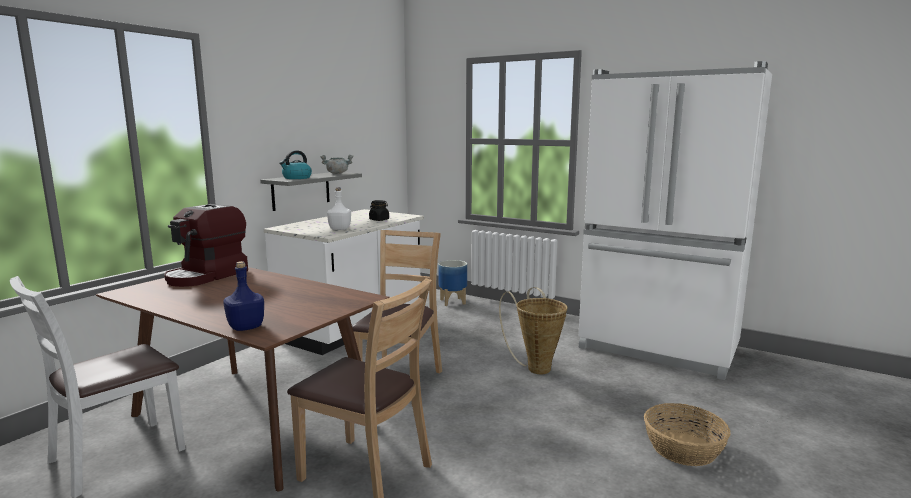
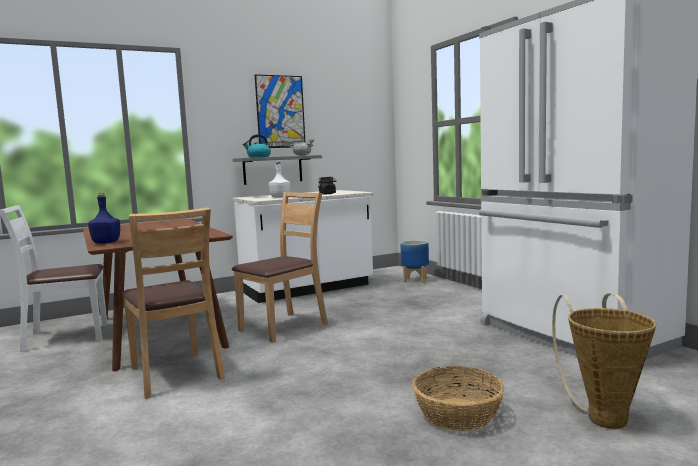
camera: 30 degrees right, 5 degrees down
(207, 276) = (158, 223): coffee machine -> none
(307, 120) = (280, 112): none -> picture
(536, 367) = (413, 332): basket -> basket (604, 416)

